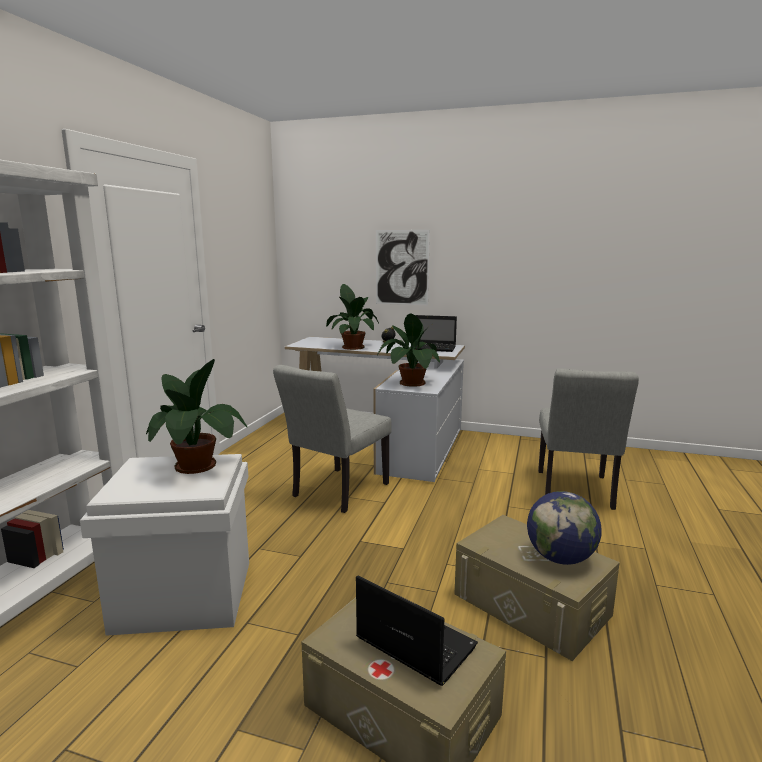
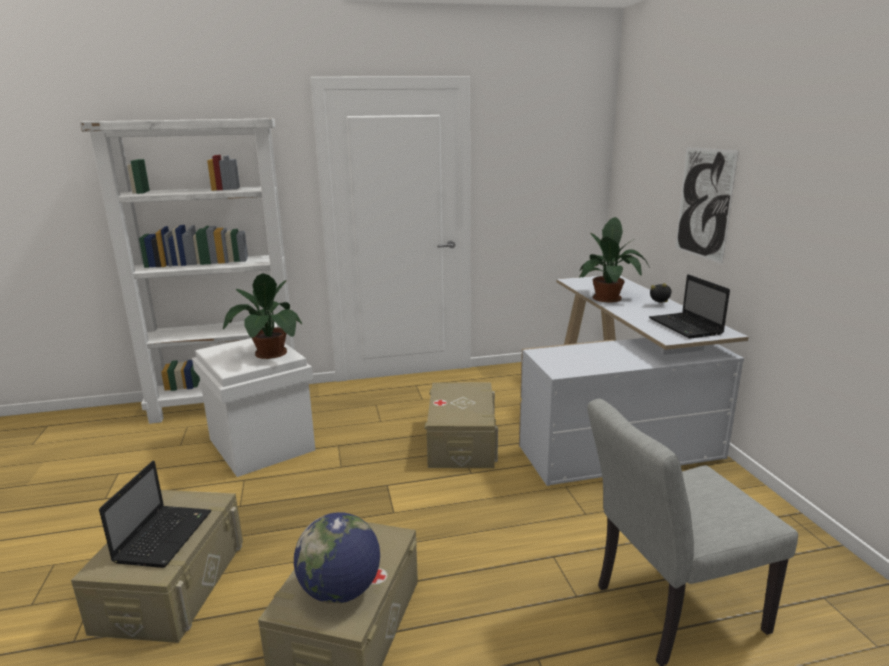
camera: 60 degrees right, 5 degrees up
(336, 492) = (461, 442): grey chair -> beige storage box
(410, 383) = (569, 358): potted plant -> none

